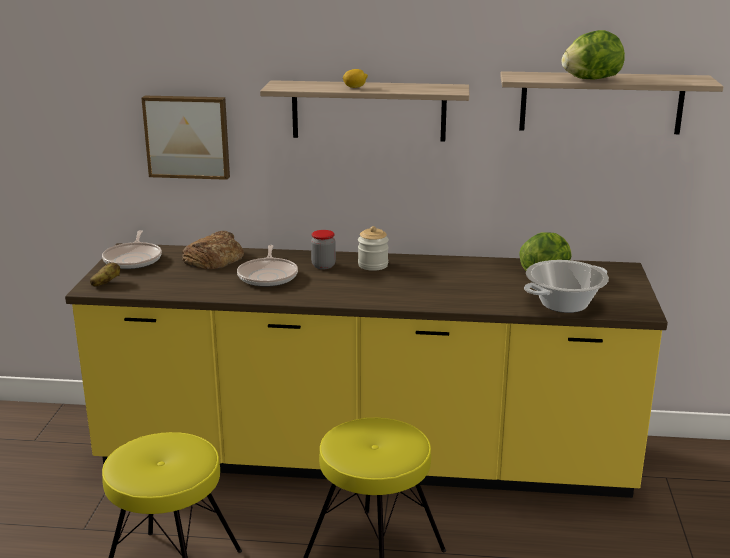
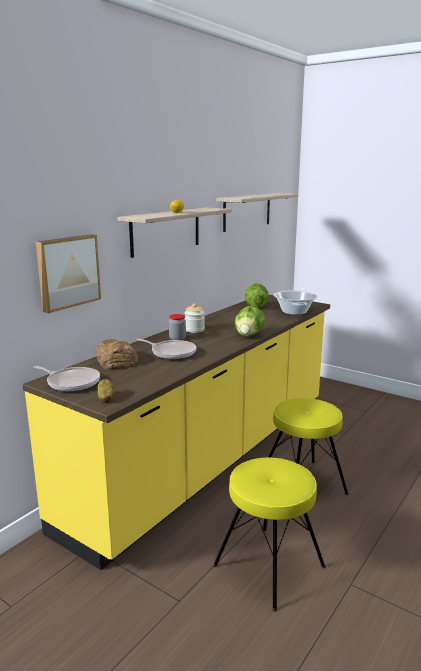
camera: 60 degrees left, 5 degrees down
(590, 79) = (260, 196): lettuce -> lettuce (249, 335)

